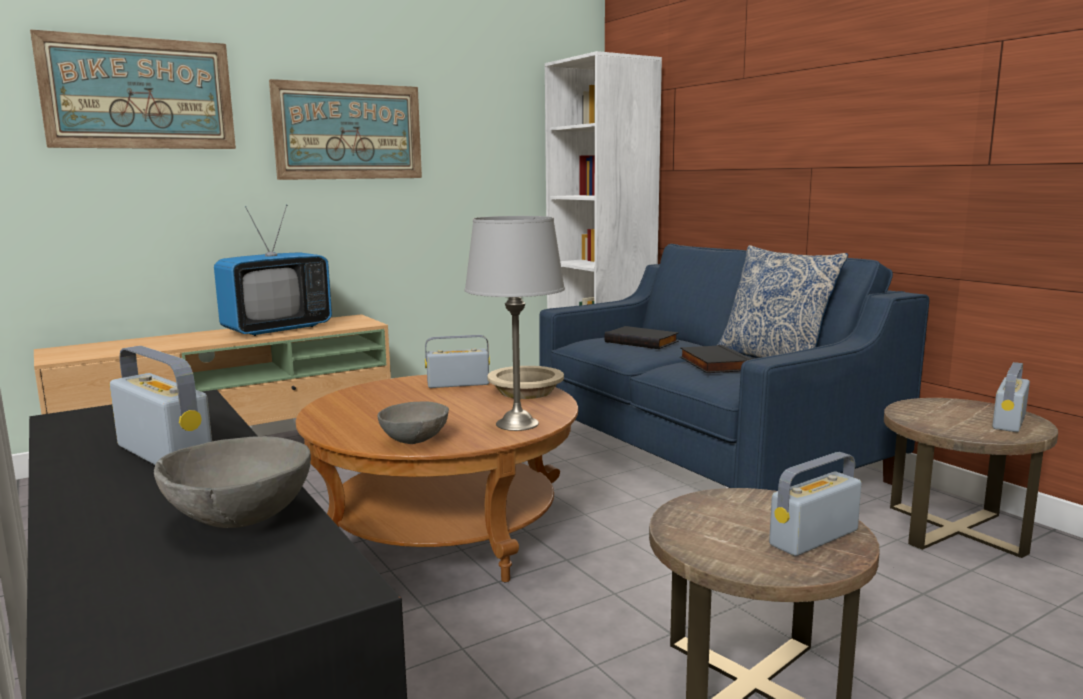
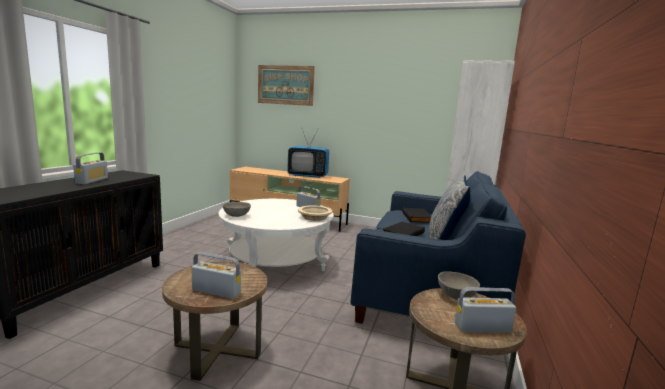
camera: 50 degrees right, 0 degrees up
(241, 519) = (42, 191): grey bowl -> grey bowl (456, 296)
(349, 131) = (357, 100): picture -> none
(445, 530) = (276, 262): brown coffee table -> white coffee table
(517, 424) = (272, 223): grey table lamp -> none

